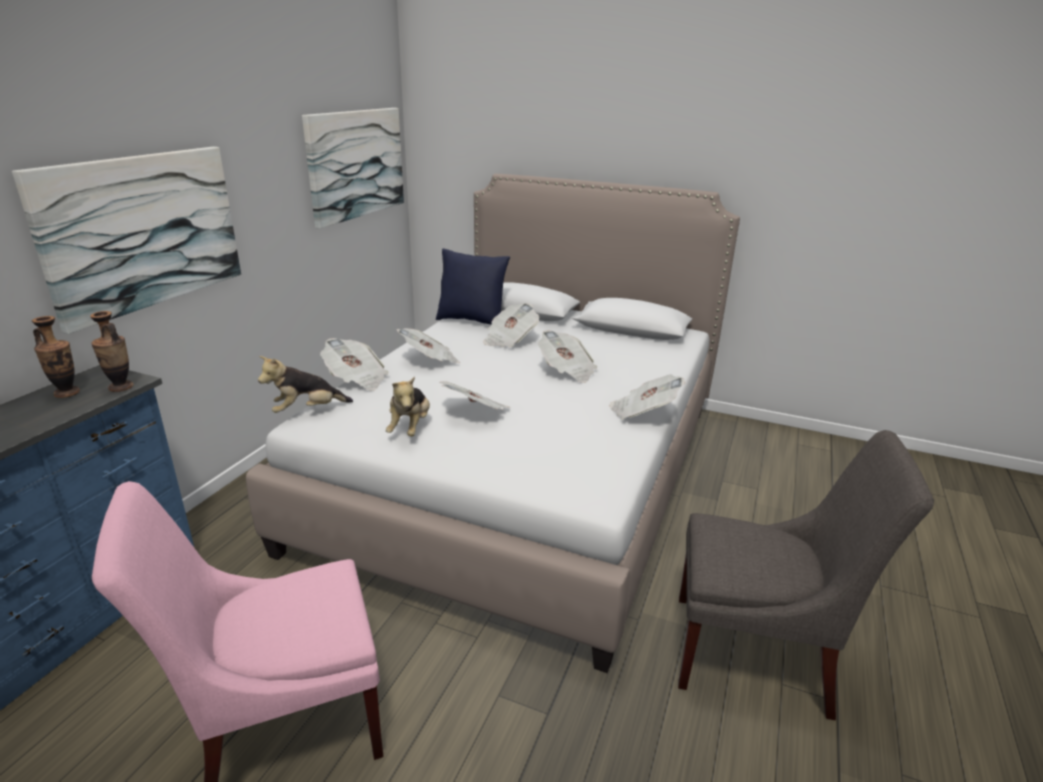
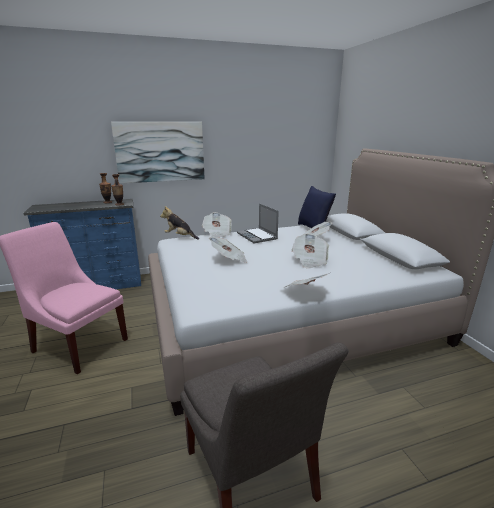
camera: 50 degrees right, 5 degrees down
(356, 164) = (292, 139): picture -> none
(410, 427) = (194, 254): plush toy -> none
(430, 360) = (257, 236): newspaper -> laptop

